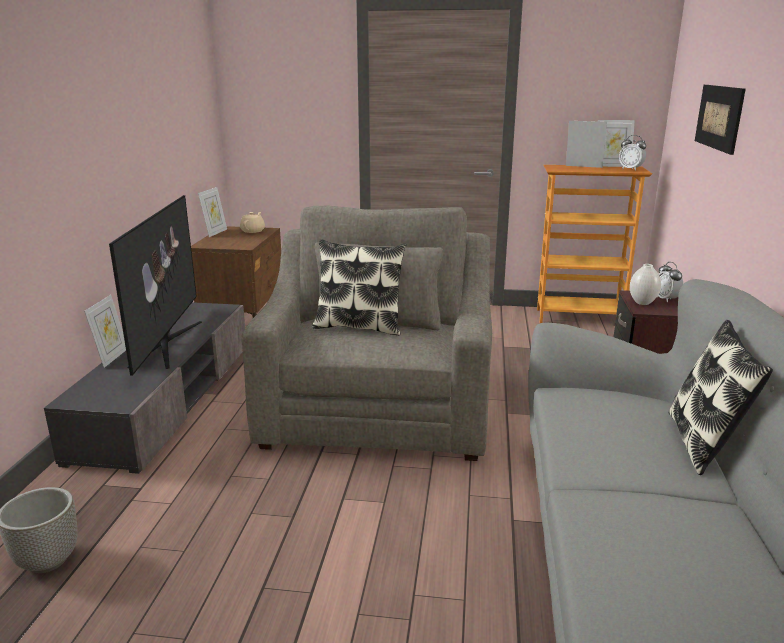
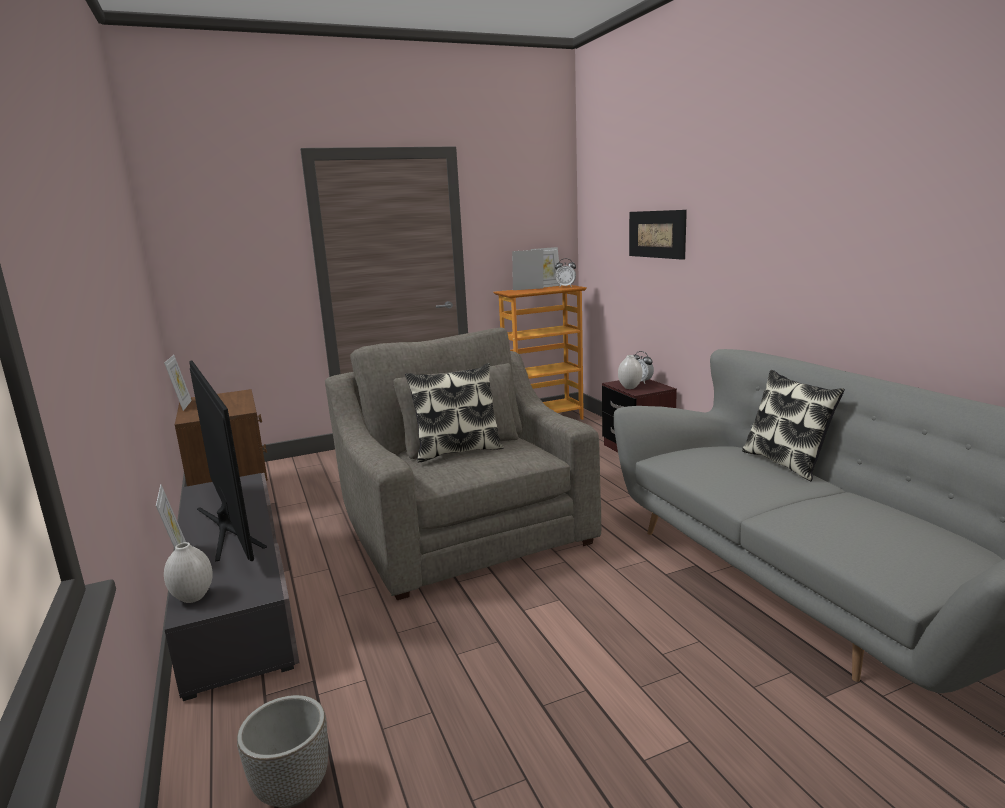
camera: 30 degrees left, 5 degrees down
(84, 391) = (194, 597): none -> white vase
(253, 231) = (226, 396): beige teapot -> none

